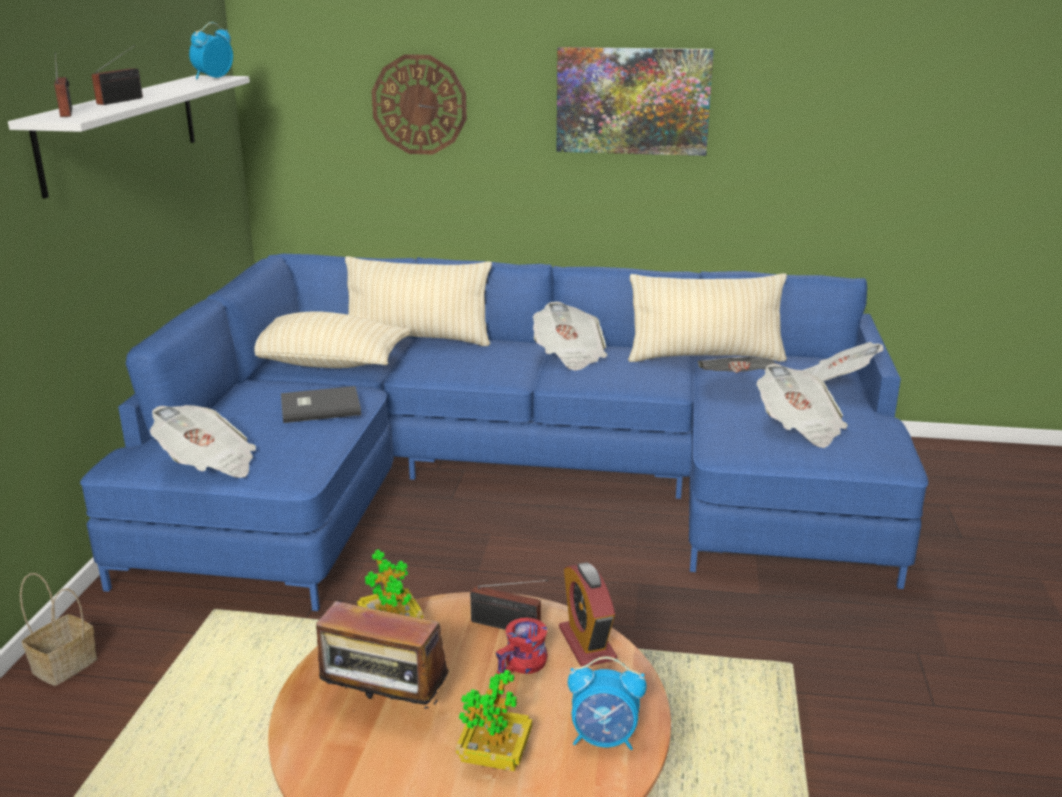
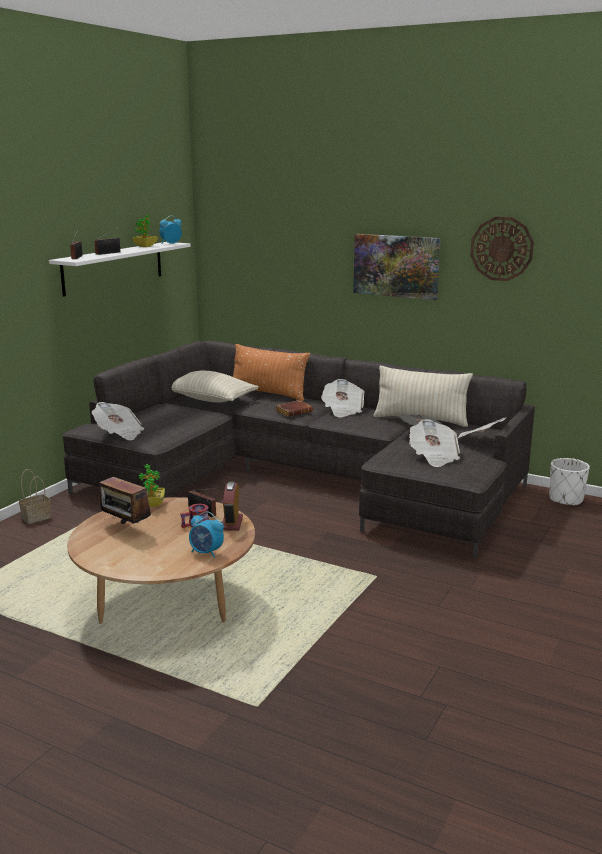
camera: 20 degrees right, 5 degrees down
(319, 407) = (189, 417): grey book -> none
(418, 339) = (268, 394): beige pillow -> orange pillow
(419, 105) = (284, 262): wall clock -> wall clock (501, 248)
(492, 369) = (294, 411): none -> brown book
(495, 757) = (156, 550): potted plant -> potted plant (145, 246)
(514, 480) = (301, 478): blue sofa -> grey sofa
(924, 452) = (566, 499): none -> white planter

